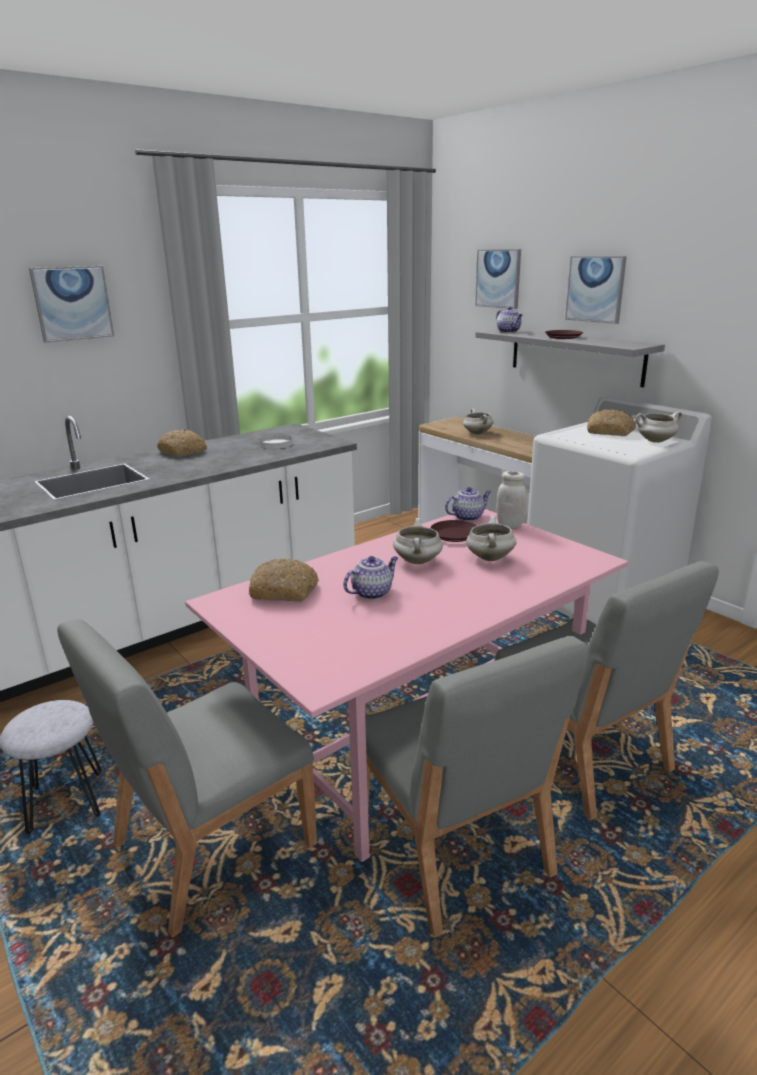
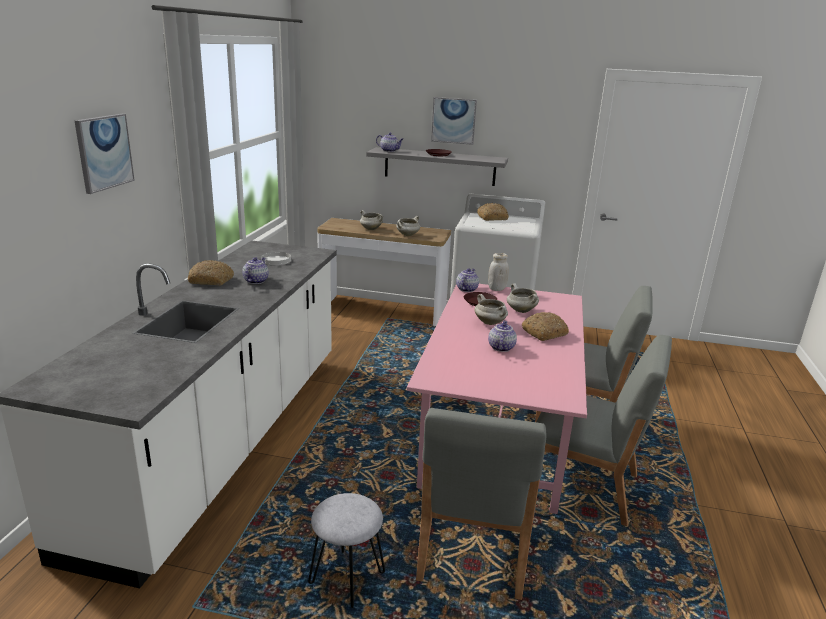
camera: 40 degrees left, 0 degrees up
(216, 458) = (256, 281): none -> teapot
(285, 590) = (453, 361): bread -> bread (544, 333)
(498, 278) = (367, 110): picture -> none
(655, 441) = (525, 221): white cooking pot -> white cooking pot (407, 235)

